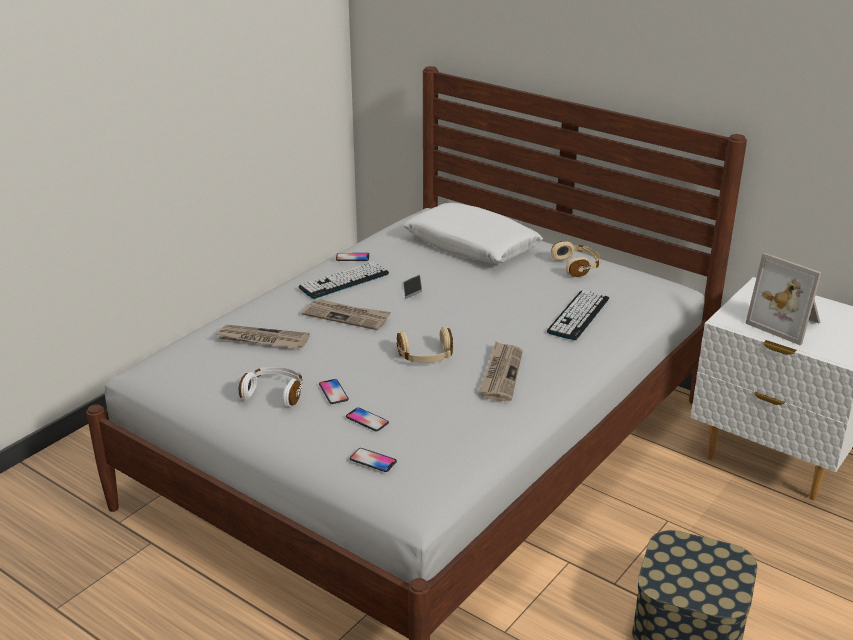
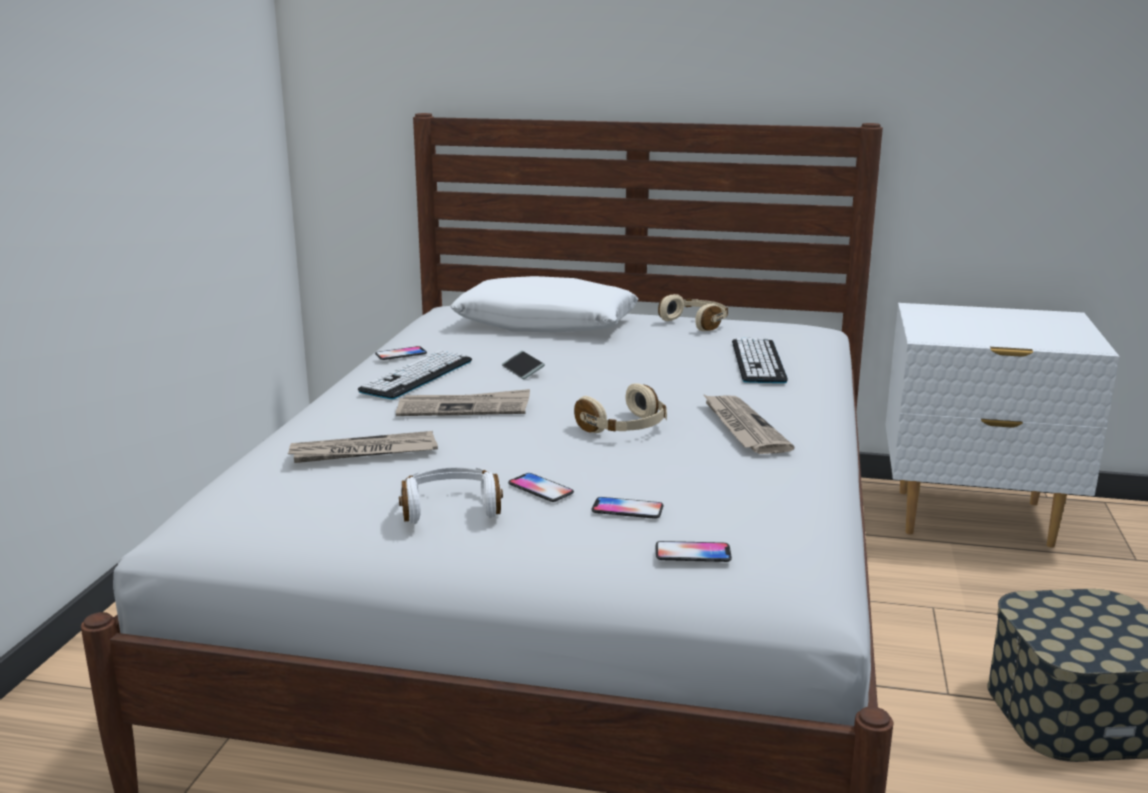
camera: 25 degrees left, 10 degrees down
(786, 324) = (989, 331): picture frame -> none

